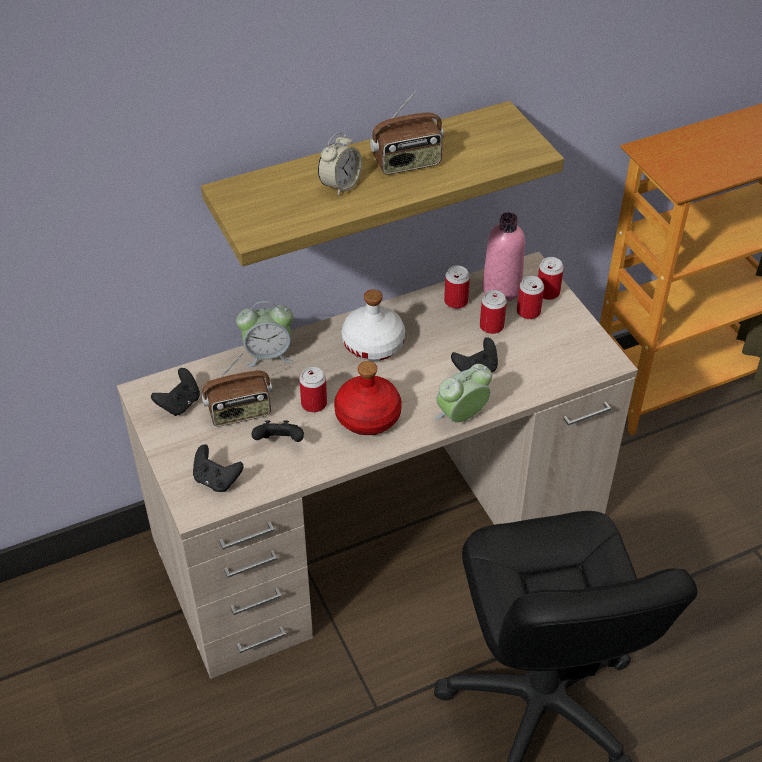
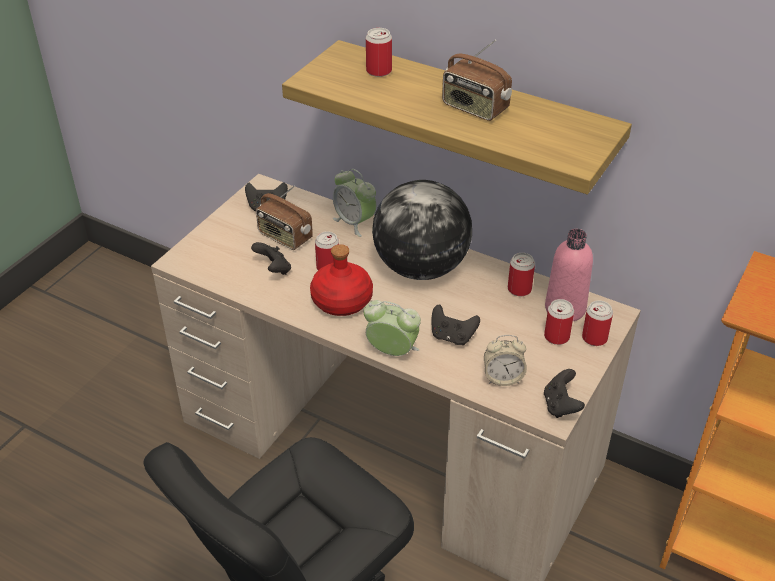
camera: 55 degrees right, 5 degrees down
(216, 480) = (212, 258): black game controller -> black game controller (561, 406)
(340, 185) = (408, 91): alarm clock -> alarm clock (503, 378)
(374, 344) = (421, 268): white bottle -> globe
(491, 326) = (514, 322): can -> can (379, 71)

